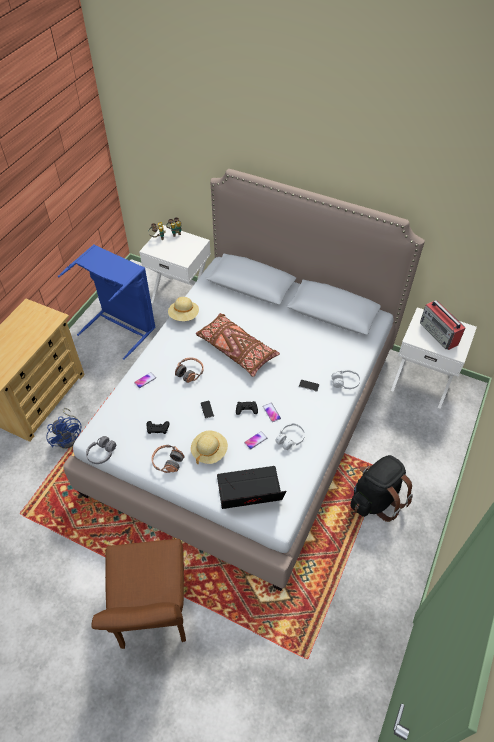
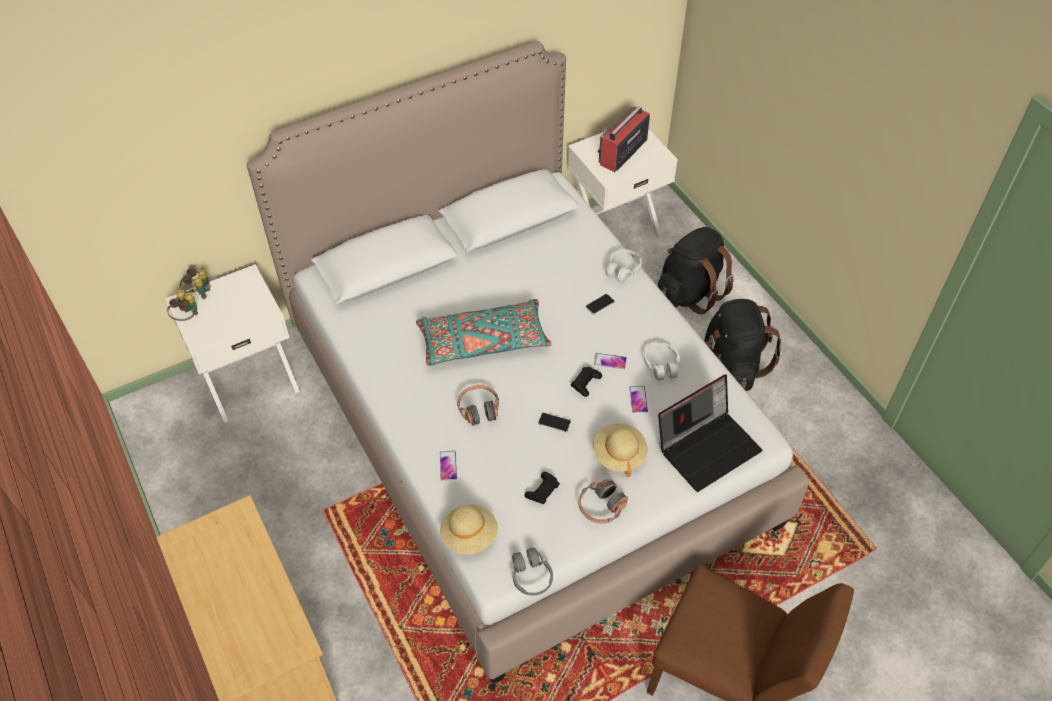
camera: 55 degrees left, 0 degrees up
(69, 437) = (378, 654): blue fan -> none
(121, 327) = (234, 483): blue laundry basket -> none
(184, 316) = (373, 365): beige hat -> beige hat (469, 536)
(236, 349) = (483, 341): brown pillow -> turquoise pillow
(249, 493) = (707, 447): laptop -> laptop turned 150 degrees counterclockwise
(412, 445) = (689, 292): none -> black backpack
(439, 334) = (622, 152): radio -> radio turned 120 degrees clockwise

